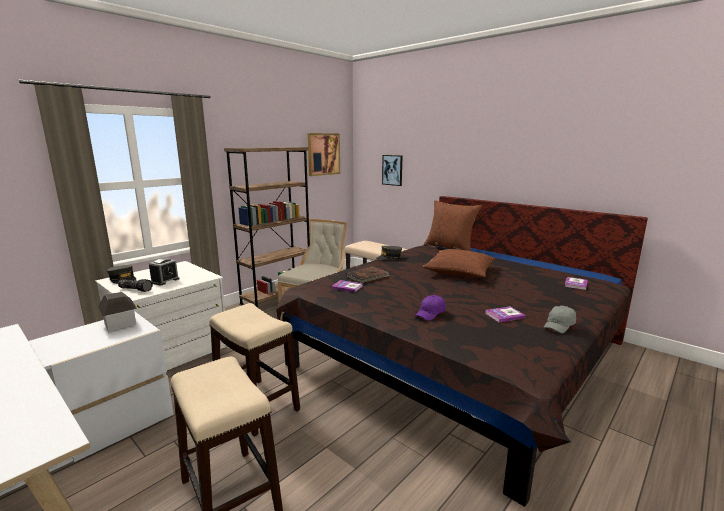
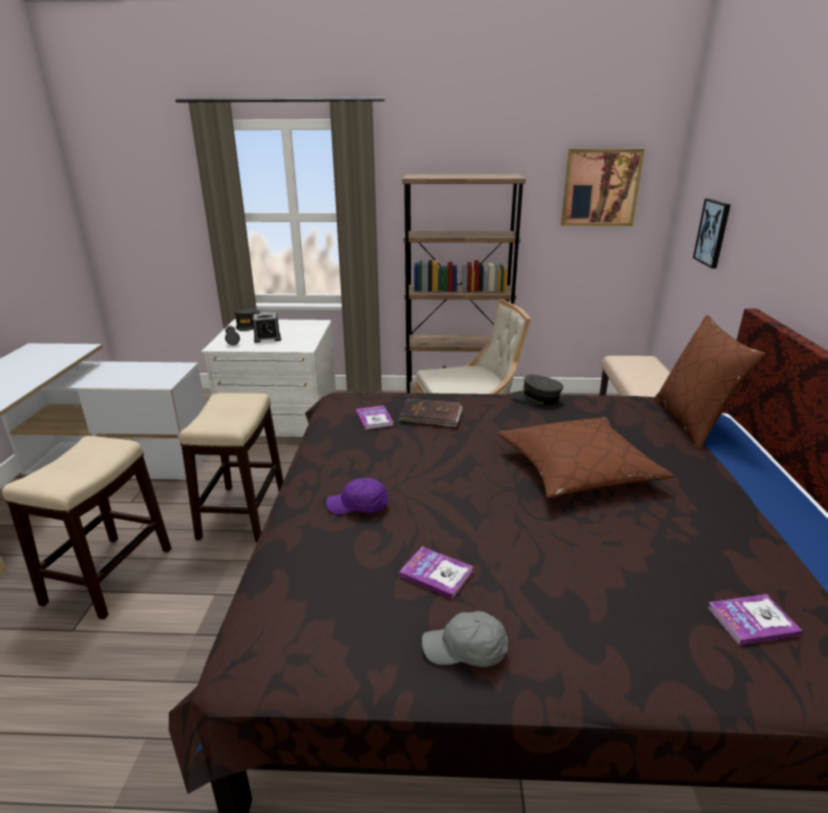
camera: 50 degrees right, 10 degrees up
(120, 323) = (167, 371): toy house -> none

